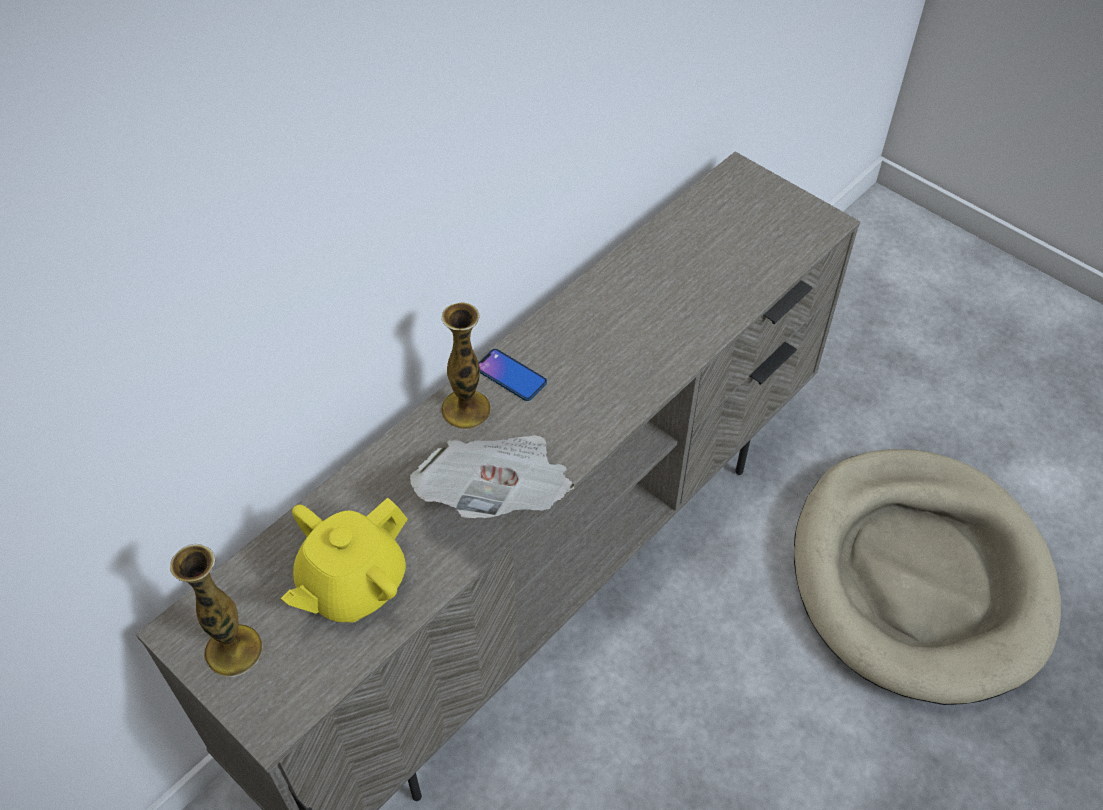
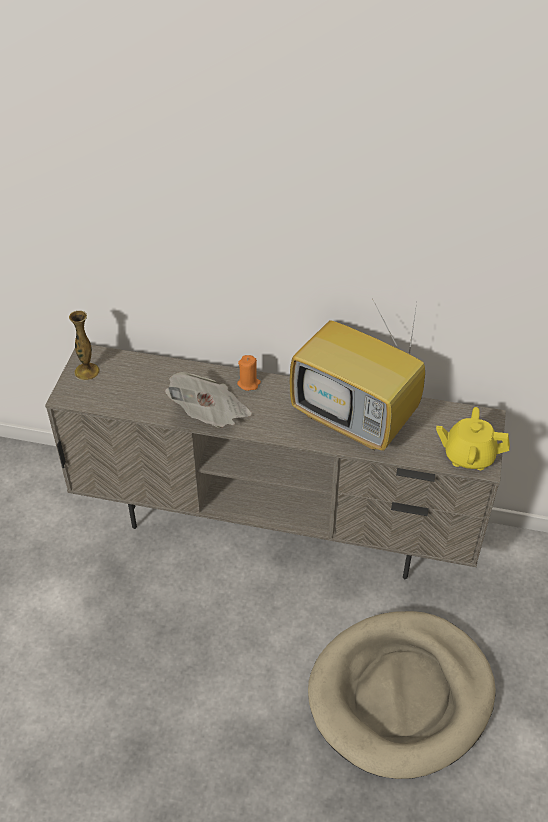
camera: 60 degrees right, 5 degrees down
(352, 585) = (136, 390): yellow teapot -> yellow teapot (468, 456)
(465, 409) = (248, 383): vase -> orange candle
(511, 376) = (279, 389): phone -> none
(644, 312) = (356, 419): none -> television

